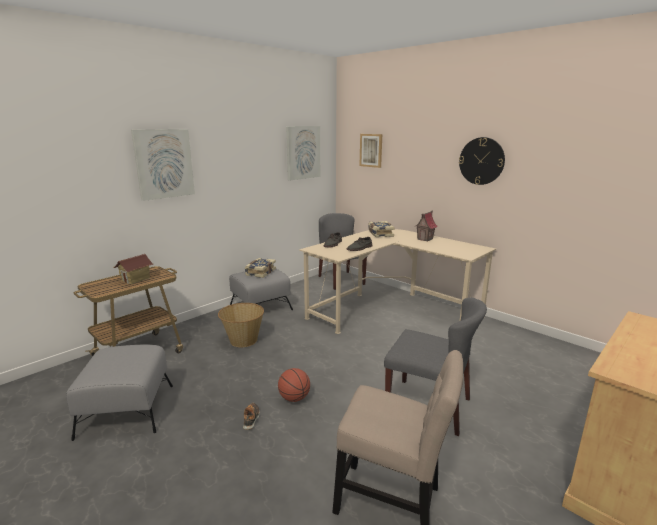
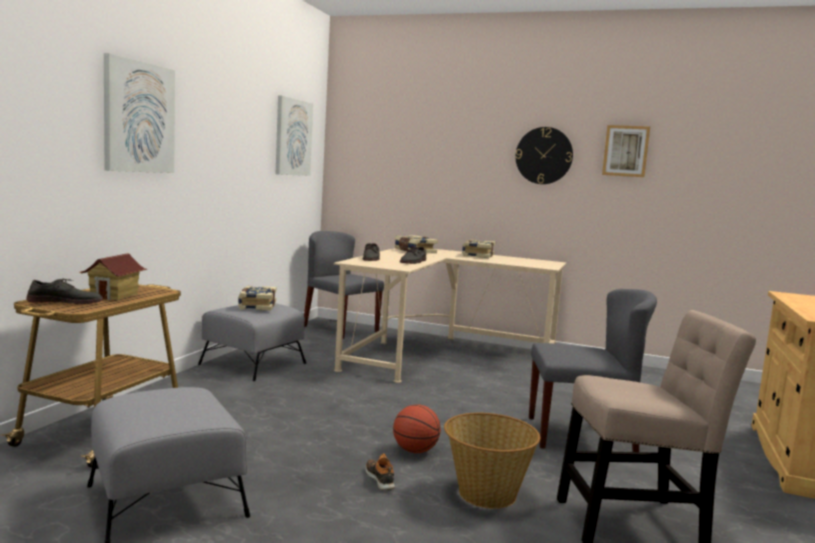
camera: 25 degrees left, 10 degrees down
(102, 285) = (65, 301): none -> grey shoe
(243, 340) = (268, 401): basket -> basket (486, 493)
(371, 150) = (384, 142): picture -> picture (625, 151)
(425, 239) = (477, 255): toy house -> book

